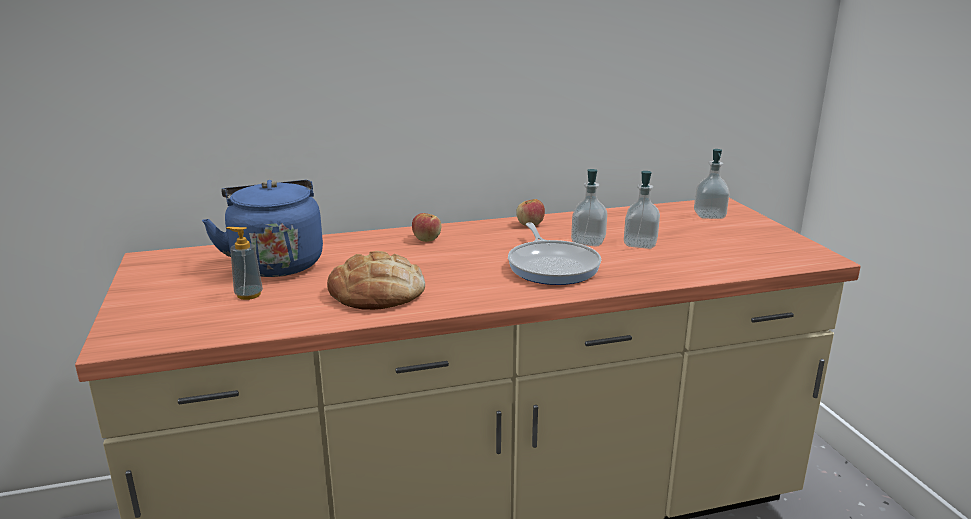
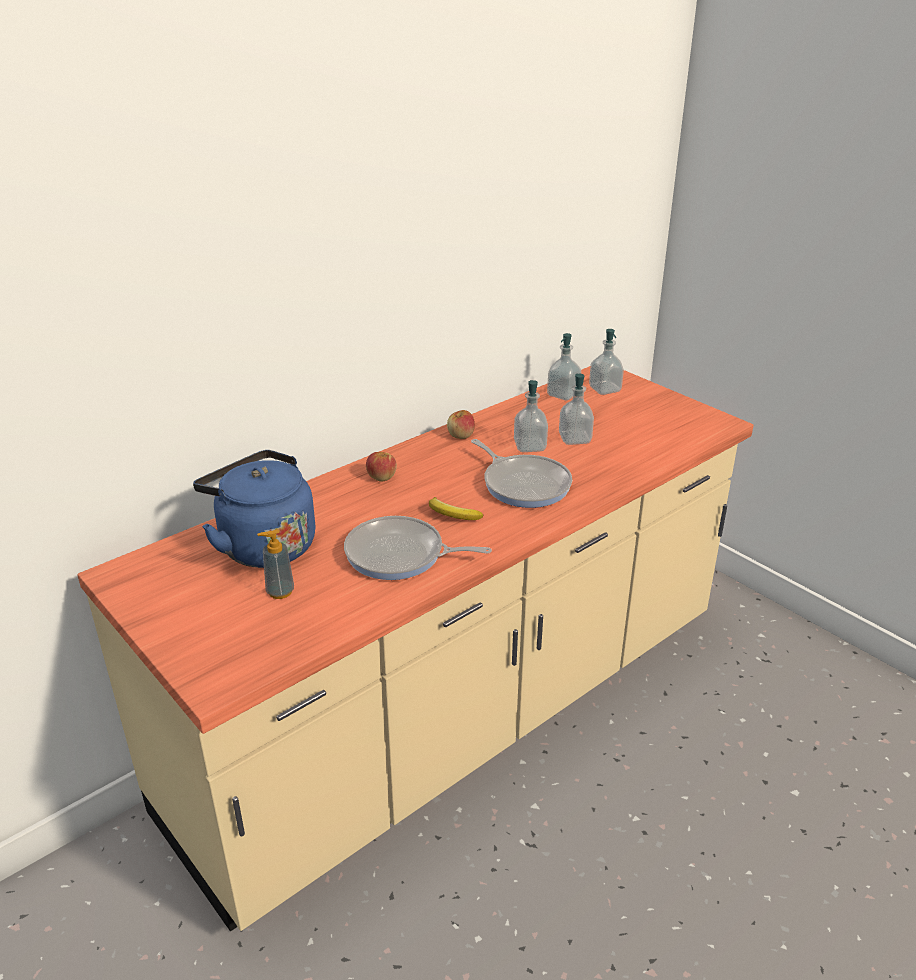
camera: 25 degrees left, 10 degrees up
(378, 292) = (400, 555): bread -> frying pan
(458, 274) = (452, 515): none -> banana
(661, 213) = (563, 394): none -> soap dispenser

